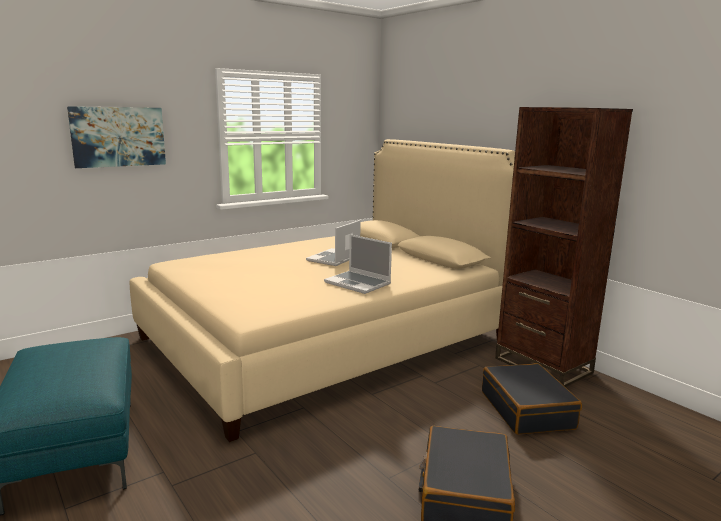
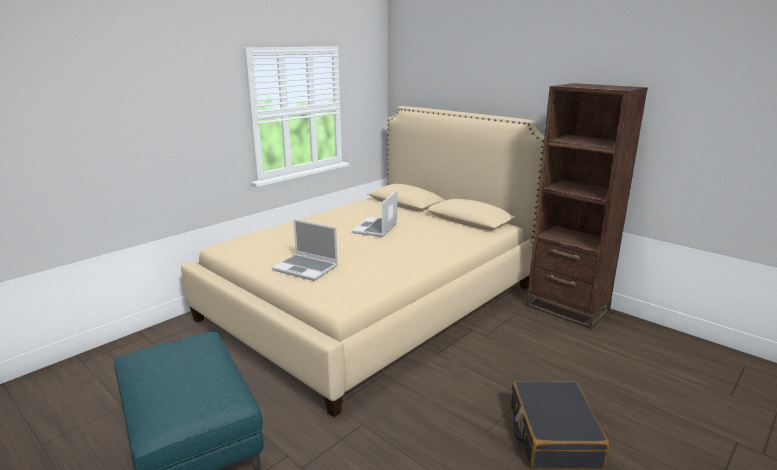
camera: 10 degrees left, 5 degrees up
(118, 136) = (158, 125): picture -> none
(358, 283) = (414, 254): laptop -> laptop (306, 268)
(527, 410) = (571, 352): black suitcase -> none

